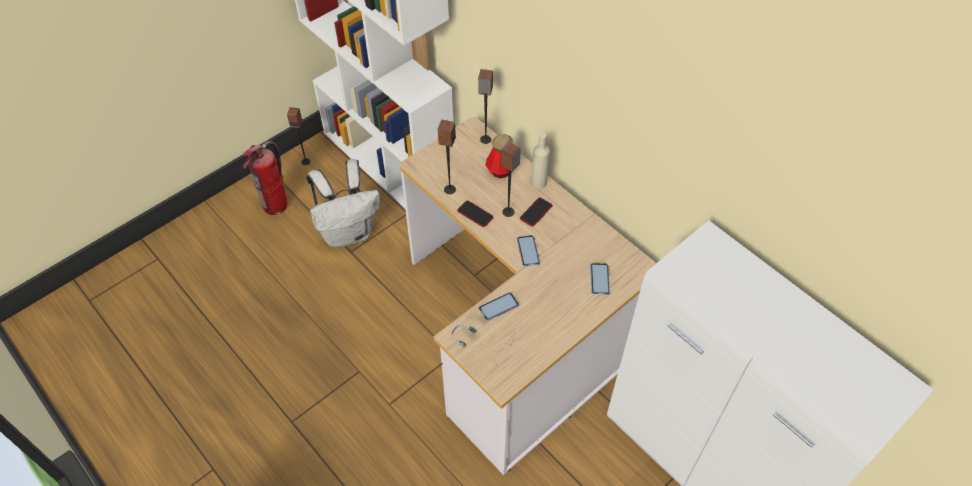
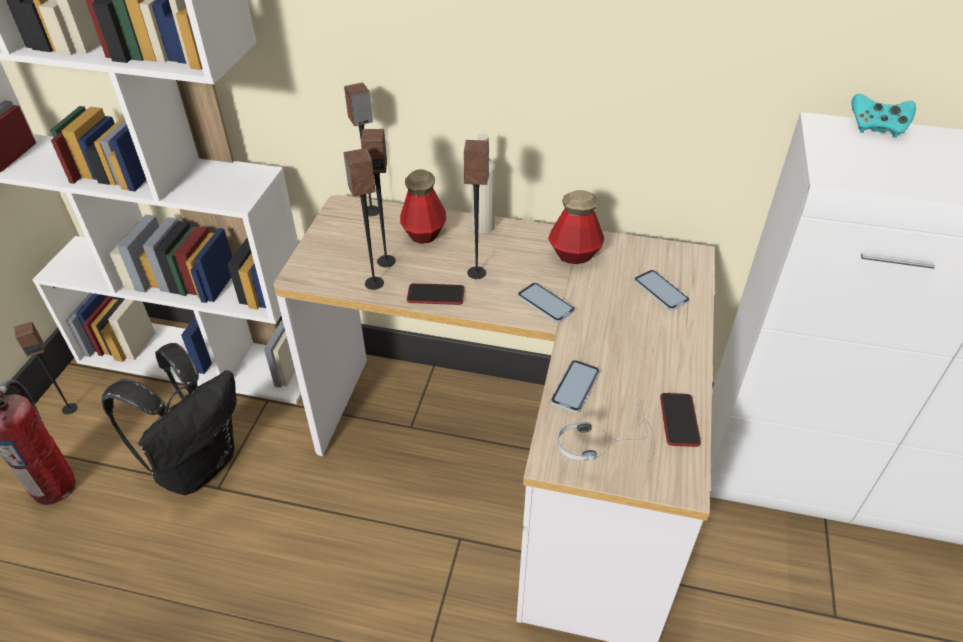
camera: 35 degrees left, 10 degrees down
(349, 232) = (198, 464): white backpack -> black backpack
(467, 178) = (386, 261): none -> speaker
(536, 212) = (511, 258): phone -> phone (679, 420)
(573, 229) = (574, 254): none -> bottle
(738, 255) = (876, 128): none -> turquoise game controller

